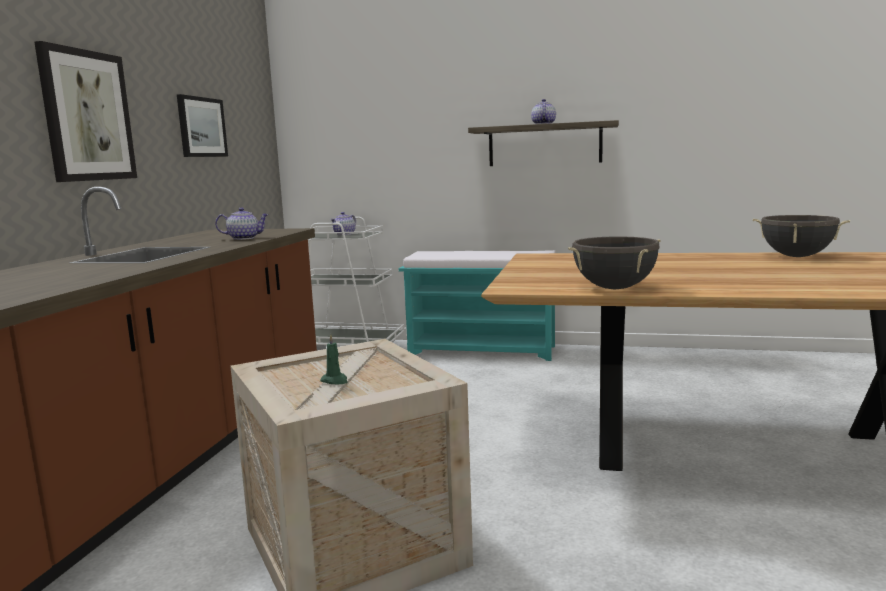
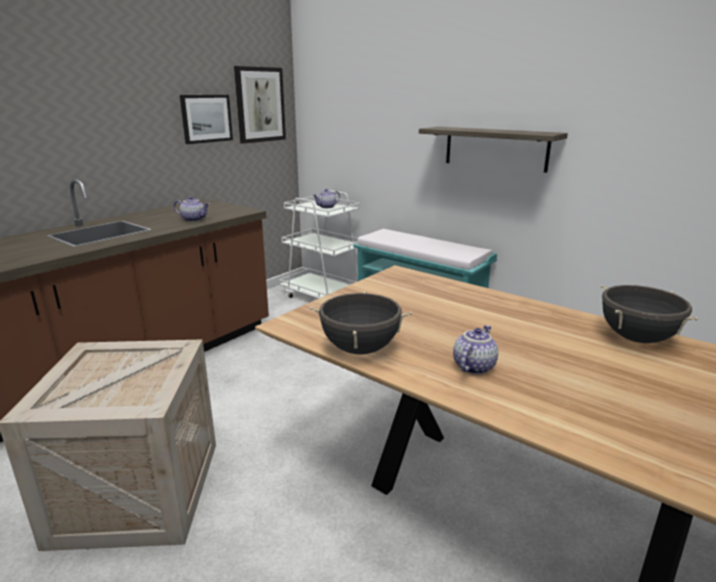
camera: 25 degrees right, 10 degrees up
(87, 116) = (85, 122): picture -> picture (260, 105)
(335, 381) = (100, 382): green candle -> none
(543, 124) = (489, 130): teapot -> teapot (473, 366)

